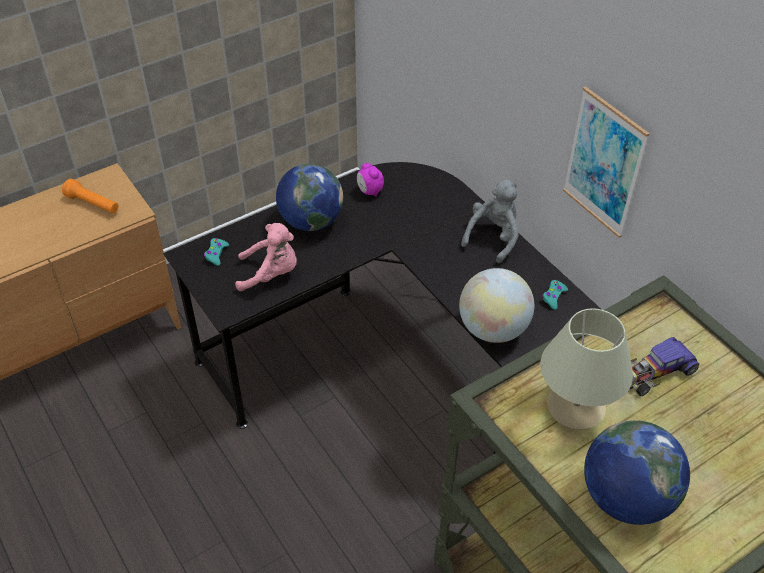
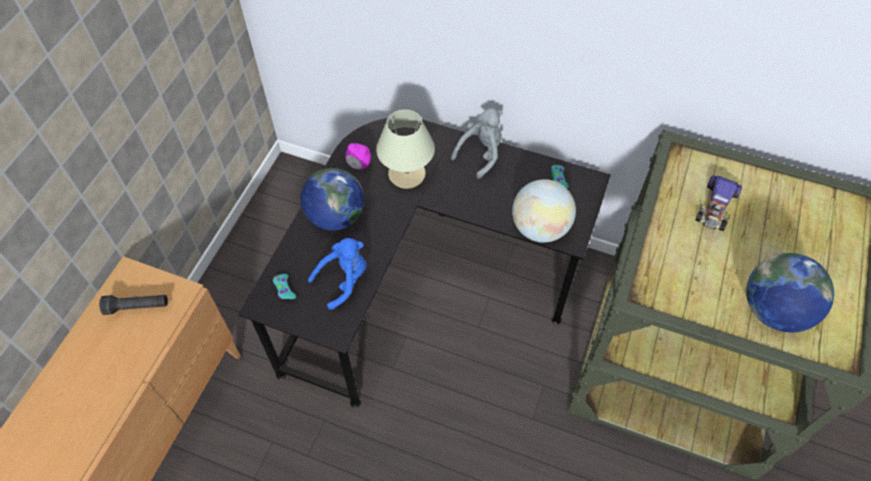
camera: 35 degrees left, 10 degrees up
(93, 204) = (137, 307): orange flashlight -> black flashlight
(271, 274) = (344, 280): pink plush toy -> blue plush toy
(493, 237) = (480, 154): grey plush toy -> grey plush toy turned 45 degrees clockwise
(576, 408) = (693, 265): beige table lamp -> beige table lamp (407, 175)
(604, 163) = (582, 64): picture -> none

